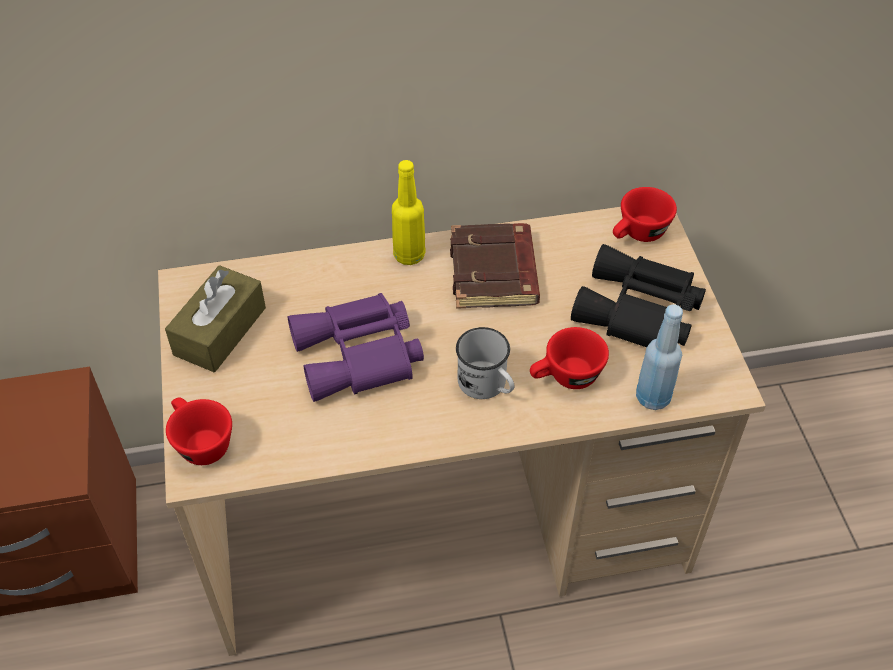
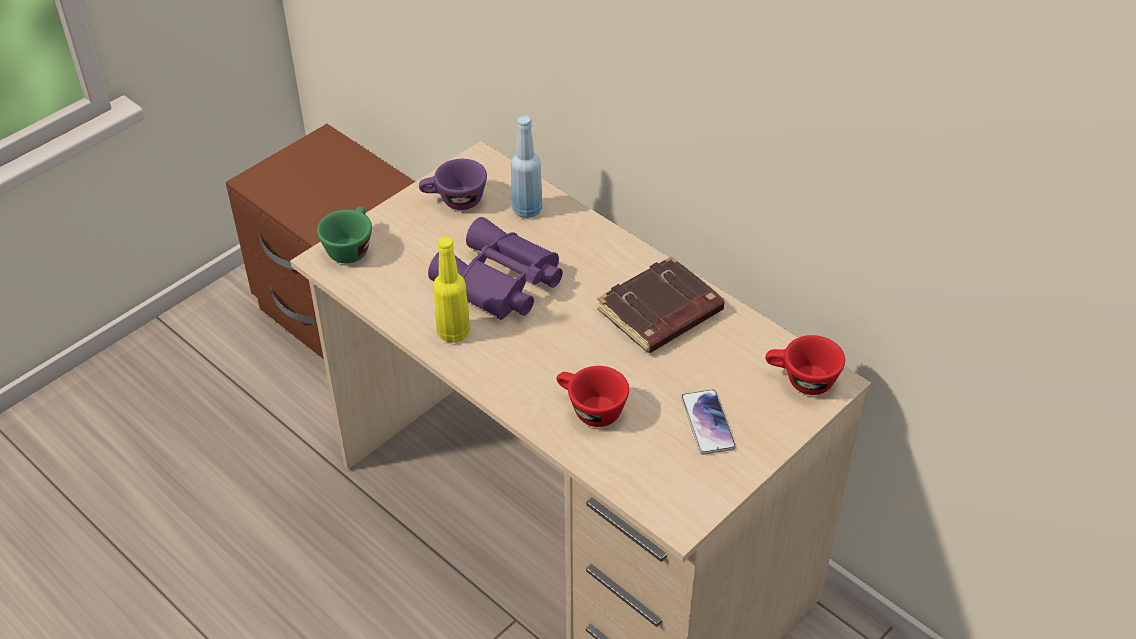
camera: 55 degrees right, 5 degrees down
(199, 442) = (350, 247): red cup -> green cup
(220, 331) = (454, 201): brown tissue box -> purple cup
(409, 255) = (627, 256): yellow bottle -> yellow bottle (453, 332)
(487, 386) = (537, 367): white mug -> none
(639, 312) = (707, 422): black binoculars -> phone
(653, 397) = (620, 474): blue bottle -> blue bottle (527, 210)

